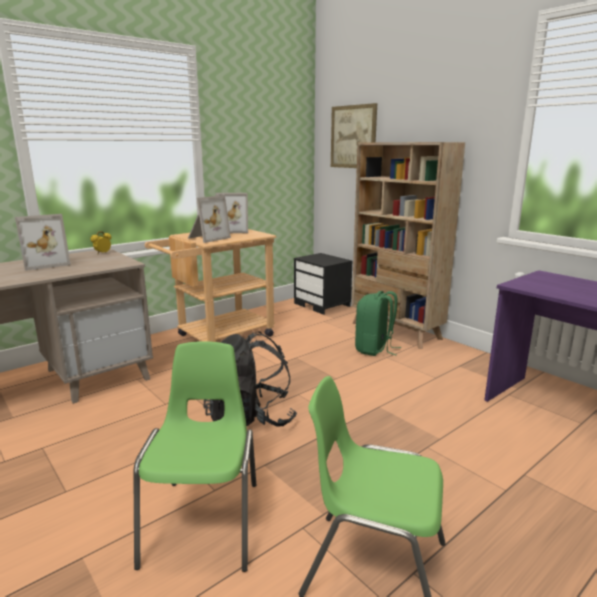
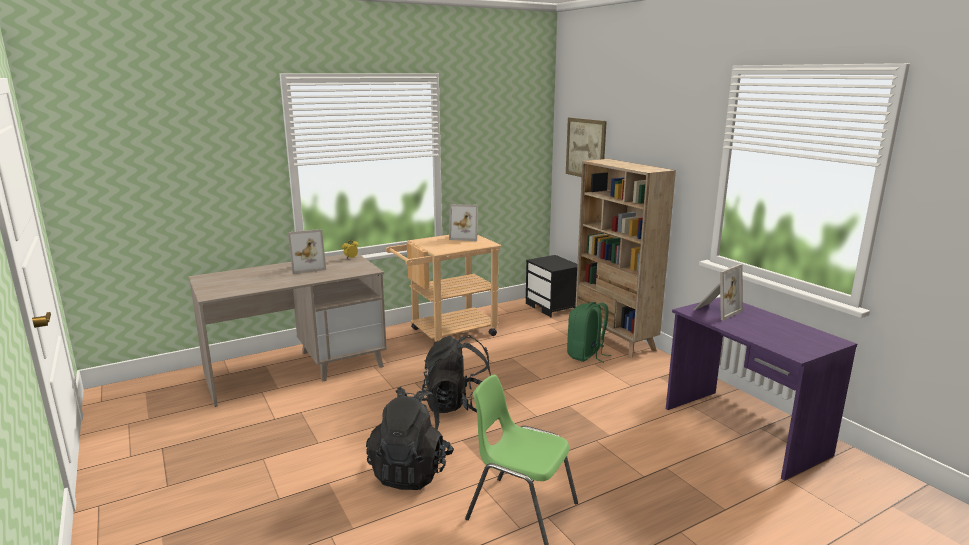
camera: 10 degrees right, 0 degrees up
(205, 521) = (411, 471): green chair -> black backpack
(207, 238) = (439, 246): picture frame -> picture frame (716, 310)

